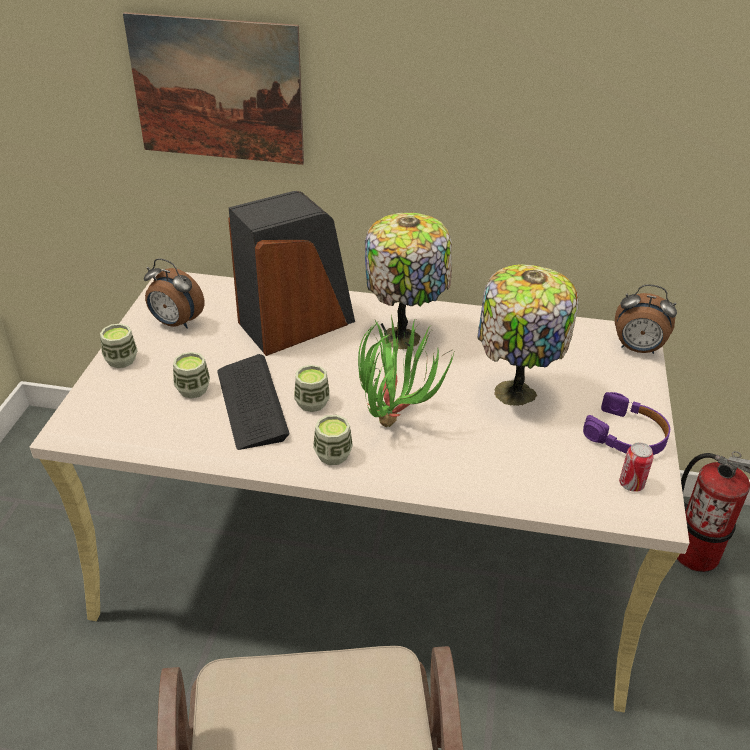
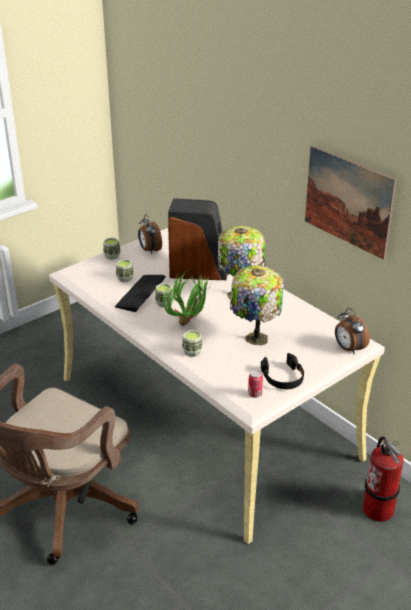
camera: 40 degrees right, 5 degrees down
(217, 90) = (204, 141): picture -> picture (348, 201)
(333, 455) = (147, 325): cup -> cup (192, 352)
(627, 435) = (283, 377): purple headphones -> black headphones

